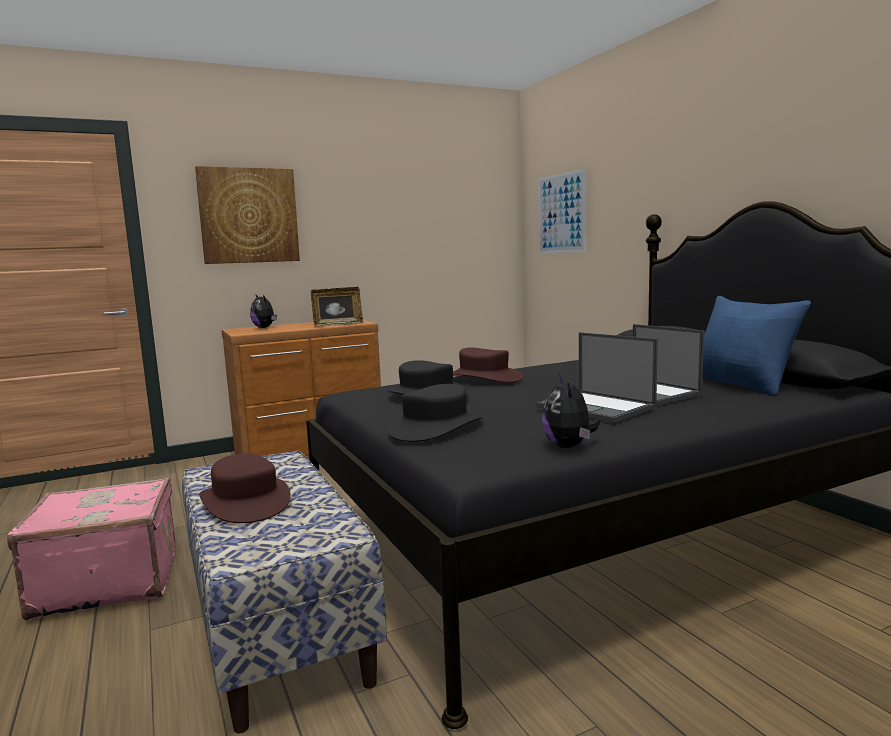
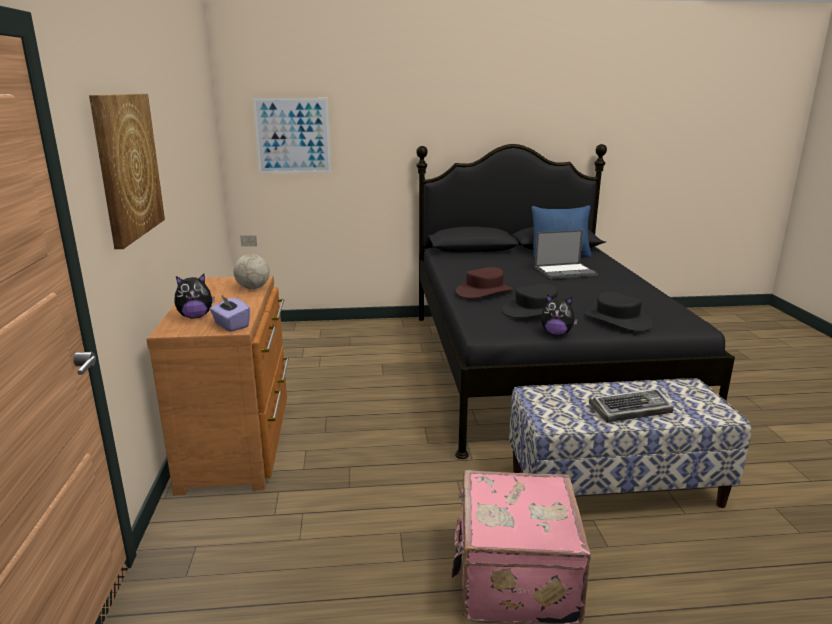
camera: 70 degrees left, 10 degrees up
(246, 501) = (630, 410): brown hat -> keyboard
(248, 332) = (231, 325): none -> purple tissue box
(338, 325) = (253, 288): picture frame -> globe
(569, 446) = (665, 303): plush toy -> plush toy (556, 333)
(596, 407) = (594, 285): laptop -> none

